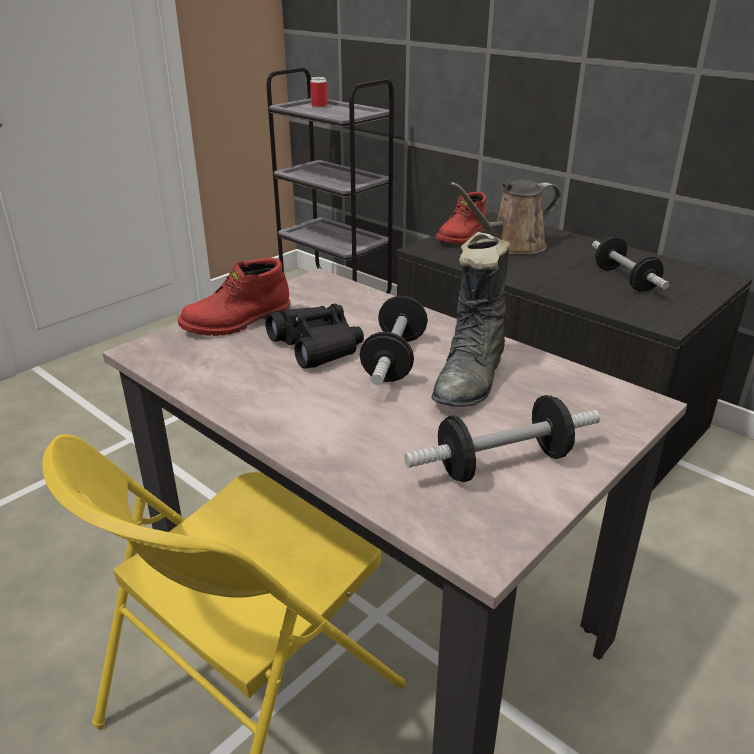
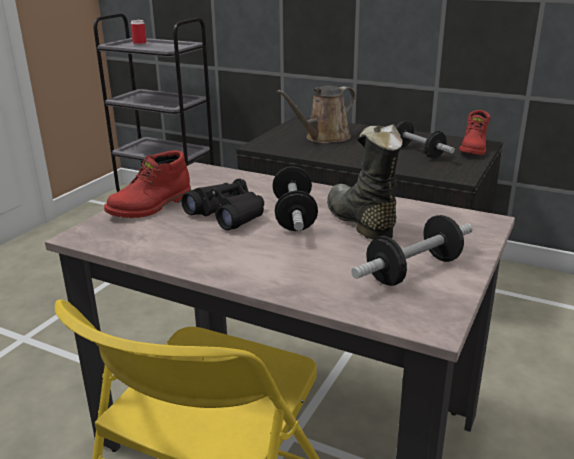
camera: 15 degrees left, 5 degrees down
(462, 237) = (283, 135): red boot -> red boot (474, 149)
(471, 379) = (359, 221): black boot -> black boot turned 150 degrees clockwise

